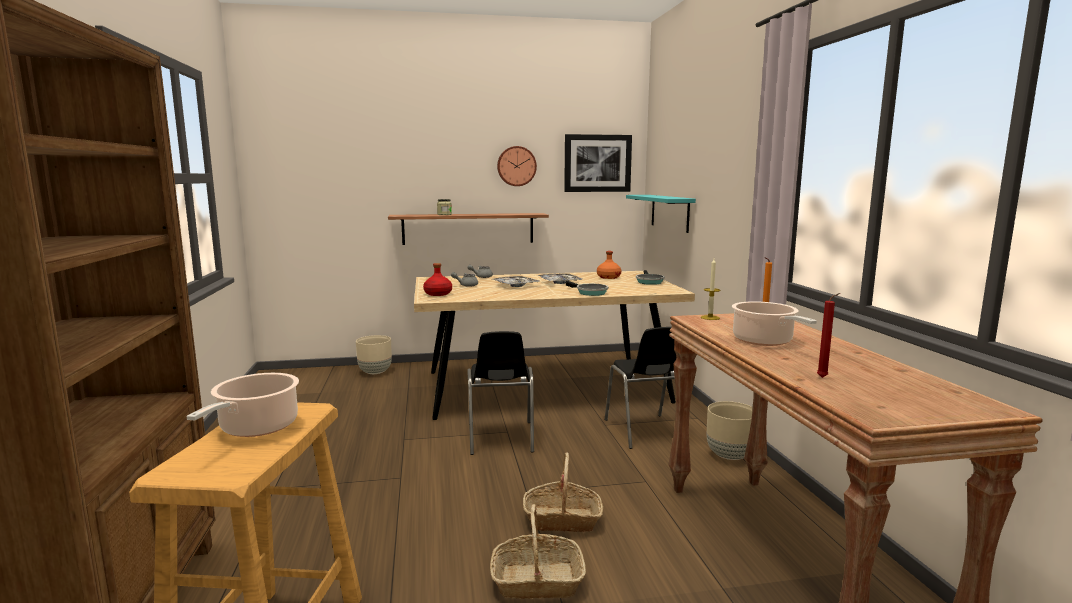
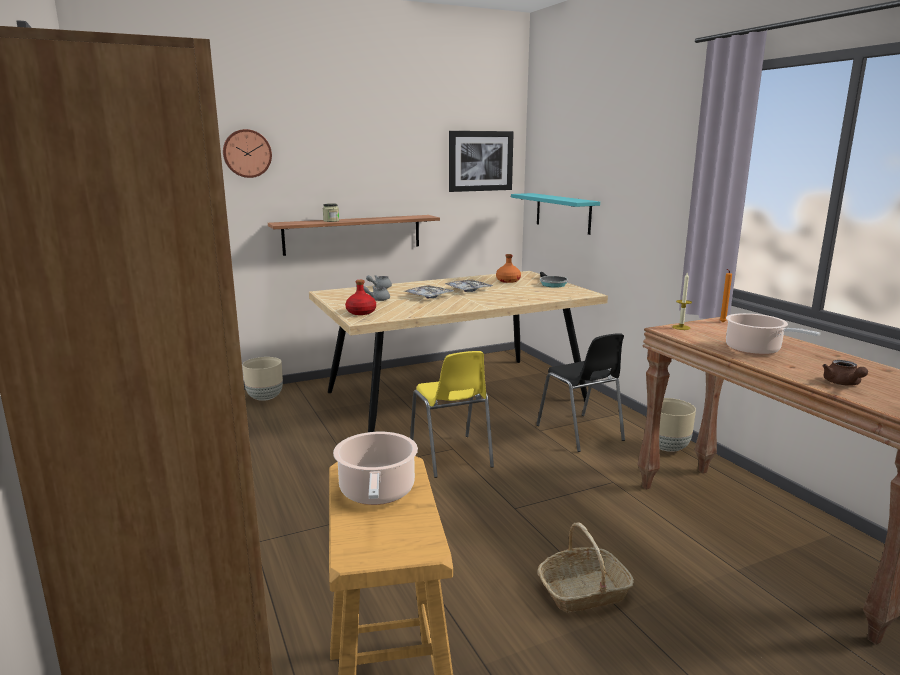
camera: 15 degrees left, 5 degrees up
(500, 438) = (451, 456): black chair -> yellow chair
(516, 166) = (401, 165): wall clock -> wall clock (247, 153)
(562, 519) = (565, 530): basket -> none
(589, 292) = (511, 301): frying pan -> none
(824, 377) = (843, 384): red candle -> brown teapot

